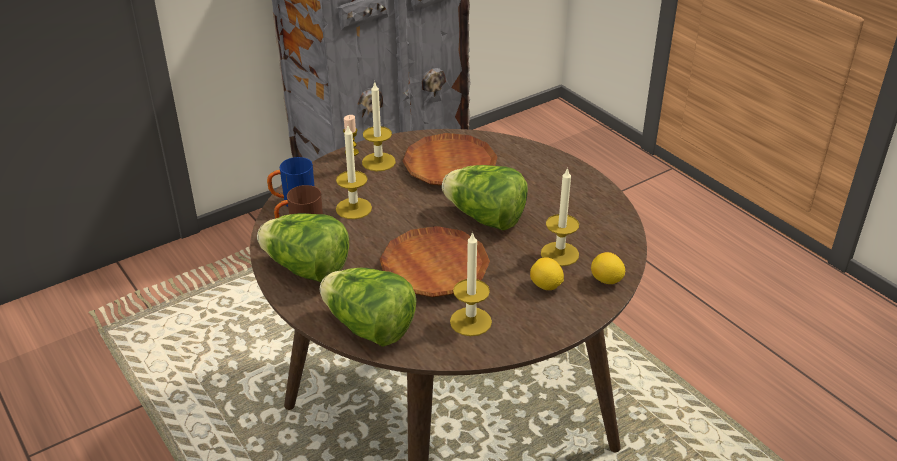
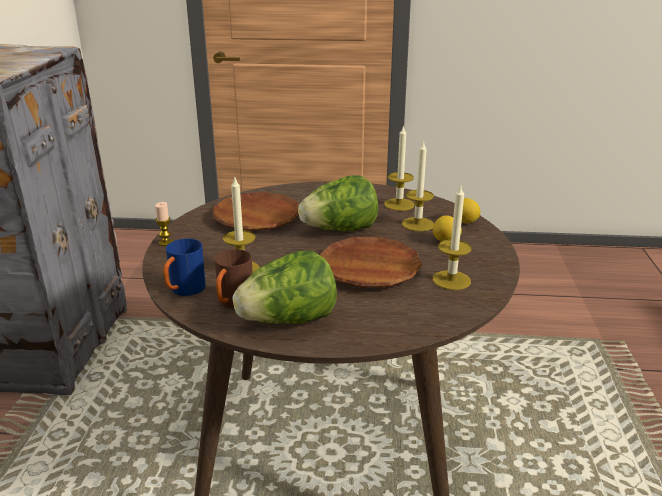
camera: 50 degrees left, 10 degrees down
(369, 328) = (407, 322): lettuce -> none
(378, 162) = (200, 238): candle -> candle (399, 204)

